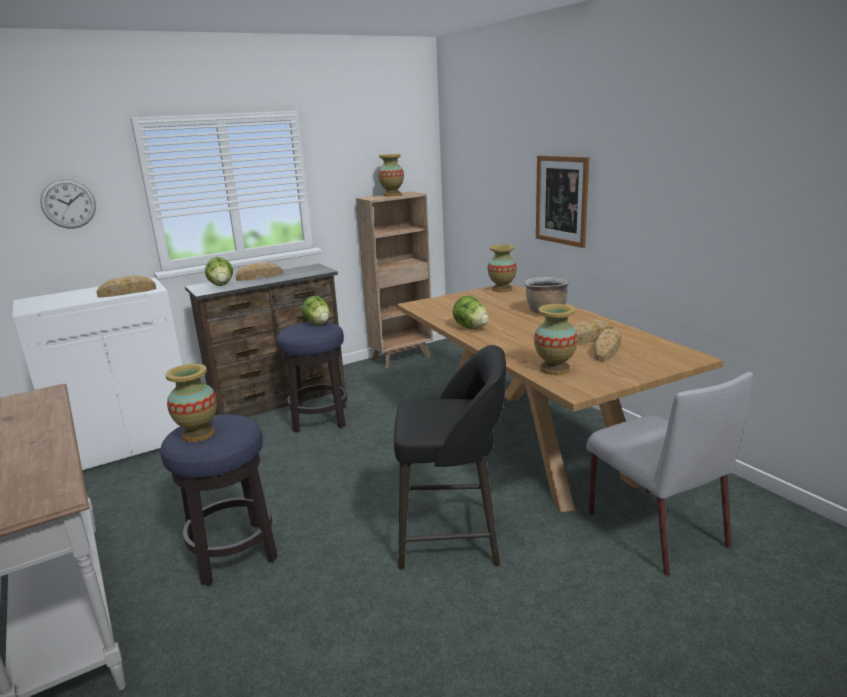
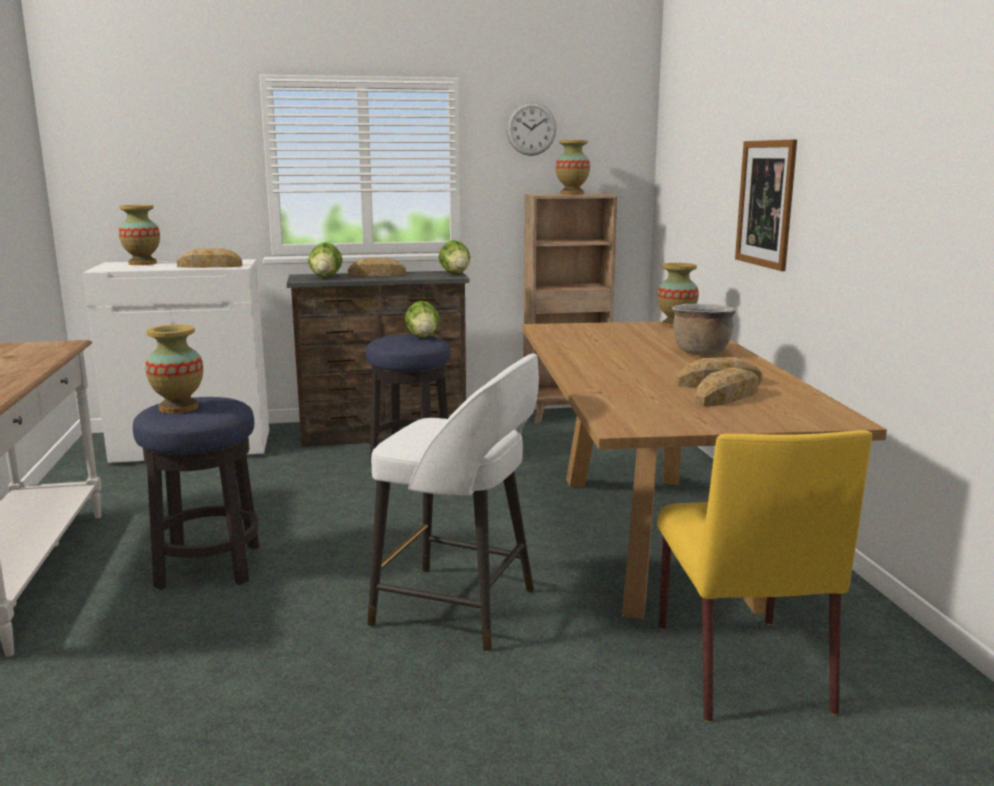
camera: 20 degrees right, 5 degrees down
(68, 203) = (180, 166): wall clock -> wall clock (531, 129)
(452, 536) = (459, 608): black stool -> white stool
(471, 327) = (579, 354): lettuce -> lettuce (455, 274)
(554, 369) = (625, 404): vase -> vase (142, 263)
(654, 528) = (739, 665): grey chair -> yellow chair

